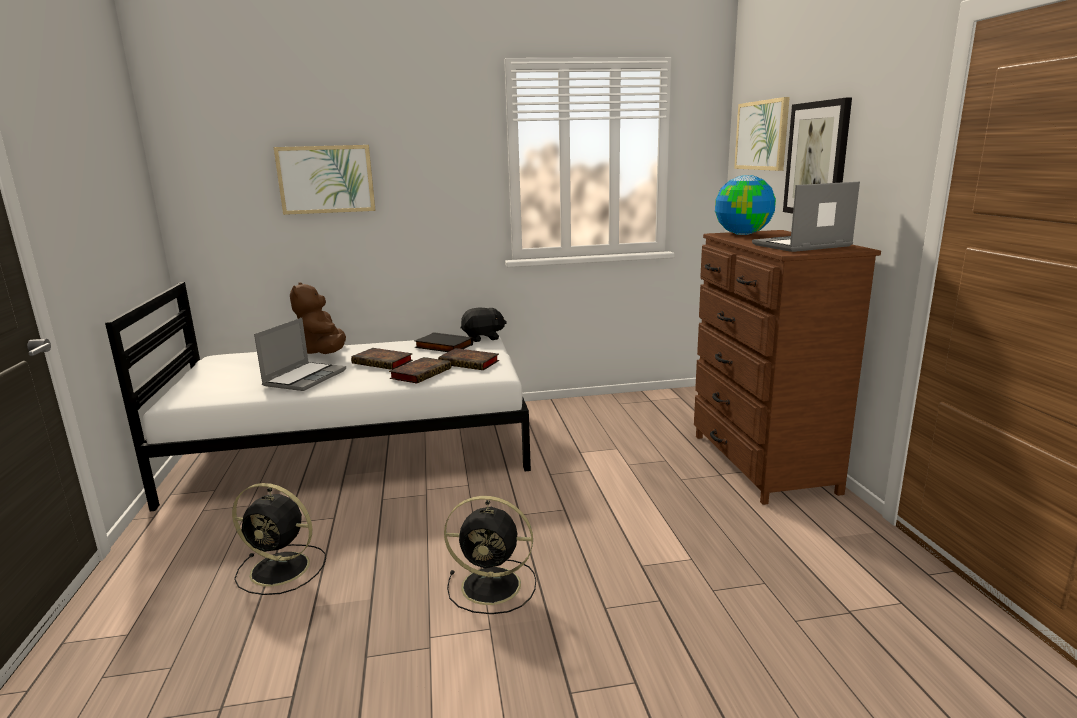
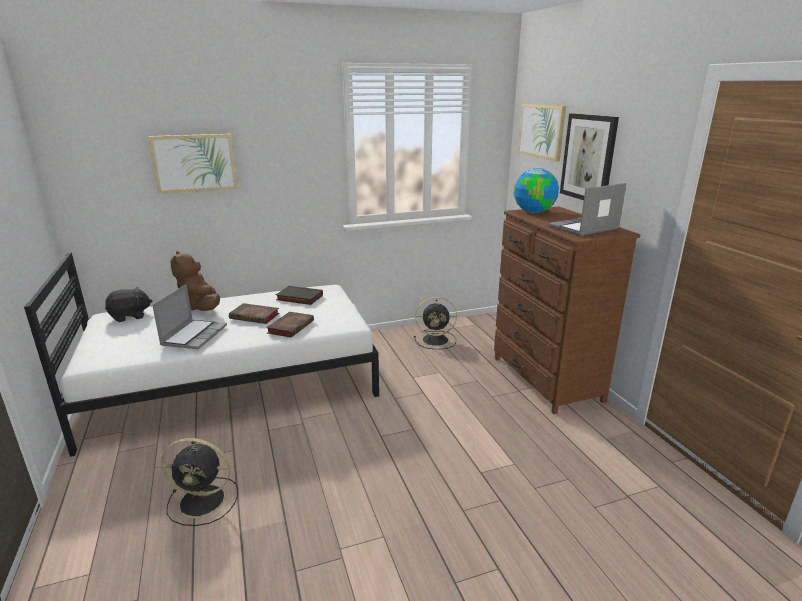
camera: 10 degrees left, 5 degrees up
(470, 363) = (327, 314): book -> none
(483, 338) = (328, 288): black plush toy -> black plush toy (130, 316)
(494, 586) = (377, 500): black fan -> black fan (436, 340)

